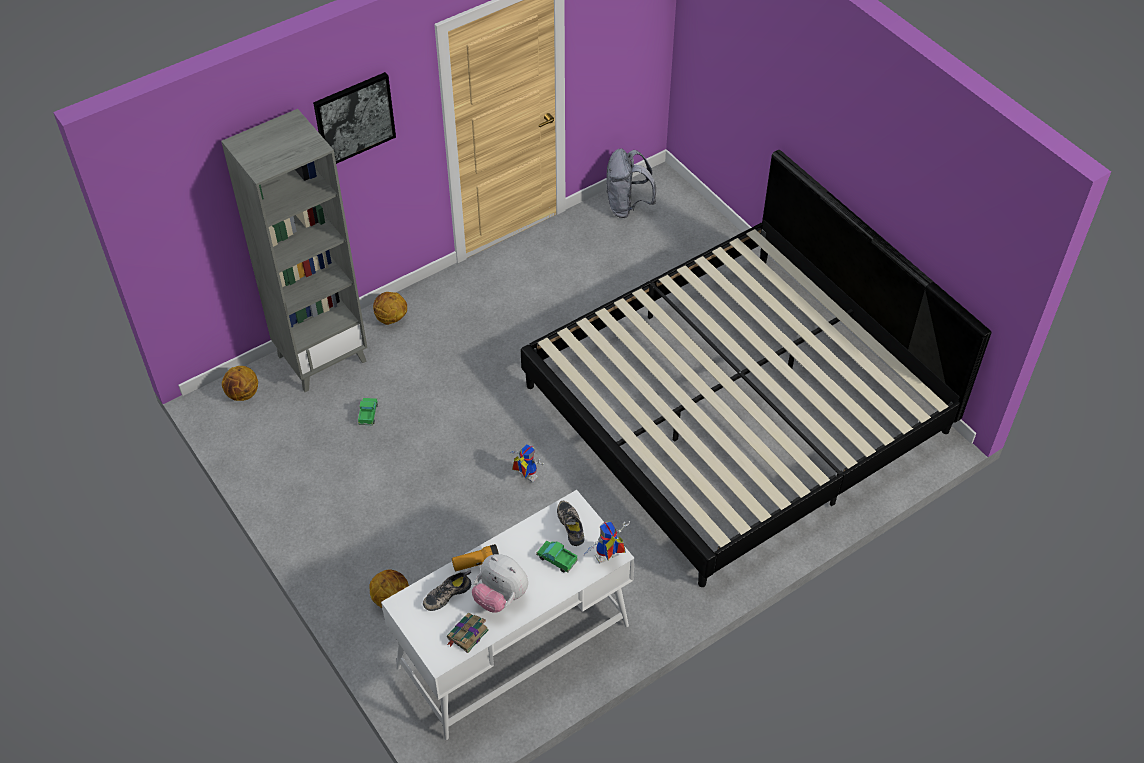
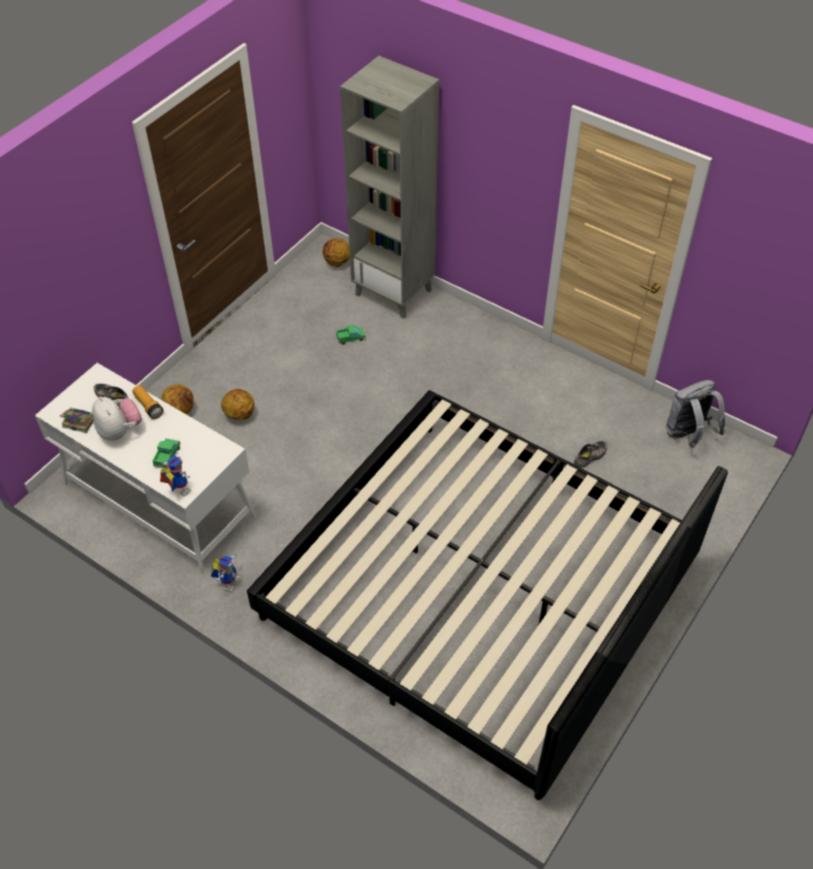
camera: 70 degrees right, 0 degrees up
(354, 118) = (484, 129): picture -> none
(391, 318) = (456, 318): basketball -> basketball (239, 414)
(500, 596) = (120, 431): plush toy -> plush toy turned 135 degrees clockwise
(524, 476) = (330, 456): toy robot -> toy robot (229, 581)
(572, 525) = (205, 456): shoe -> shoe (590, 456)

